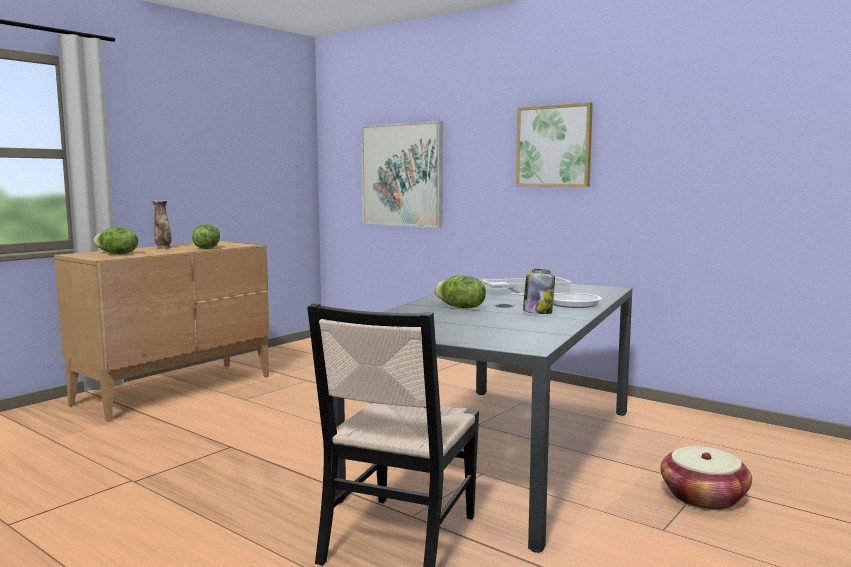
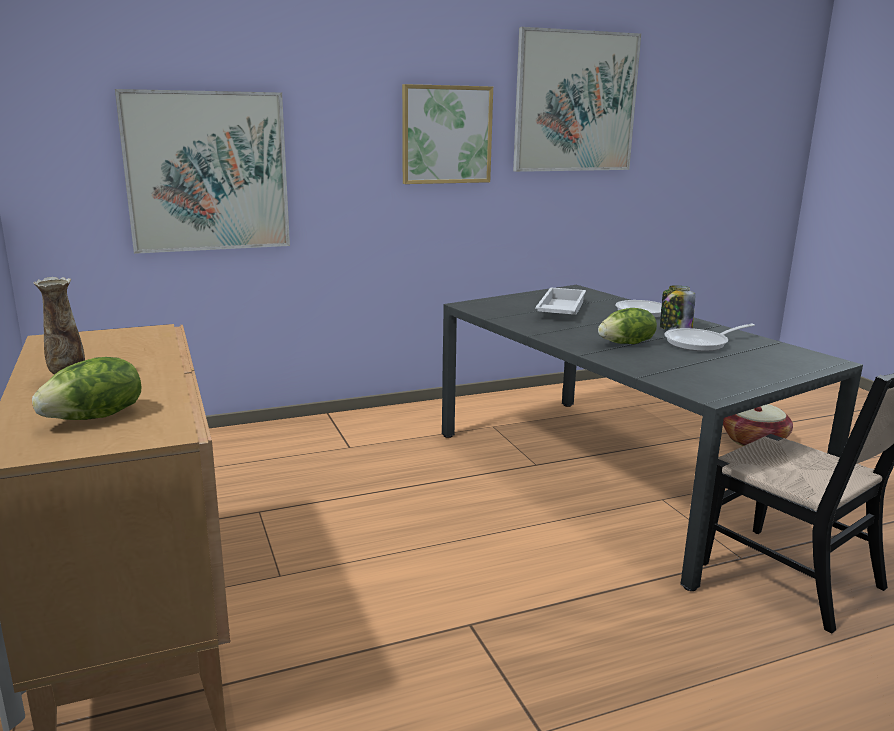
camera: 60 degrees left, 10 degrees up
(207, 248) = (150, 355): lettuce -> none
(504, 319) = (701, 343): none -> frying pan
(681, 109) = (575, 102): none -> picture

